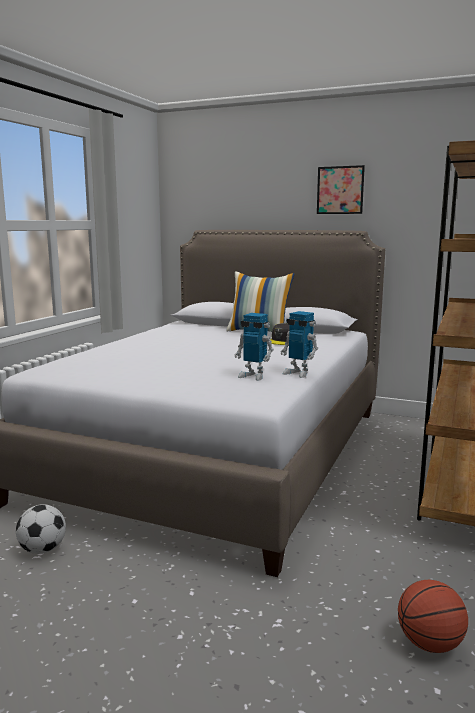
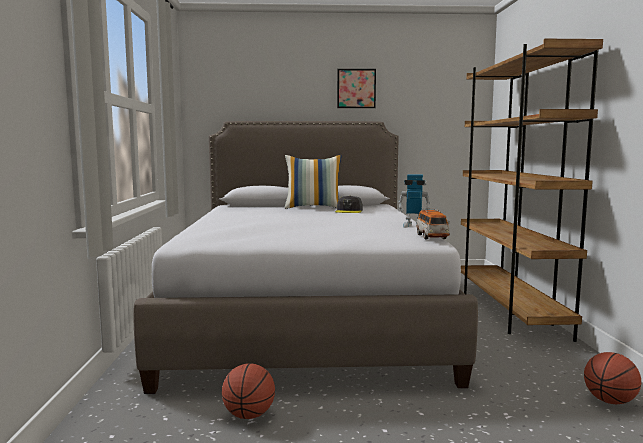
camera: 25 degrees left, 5 degrees down
(43, 550) = (249, 415): football -> basketball
(253, 376) = (386, 230): toy robot -> none
(277, 394) = (432, 237): none -> toy car

